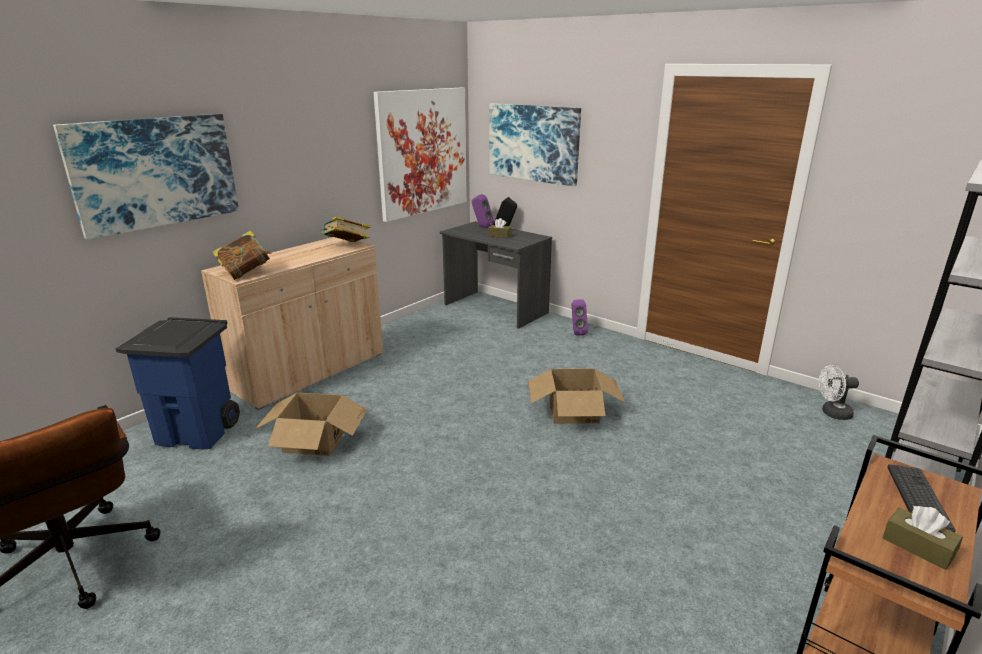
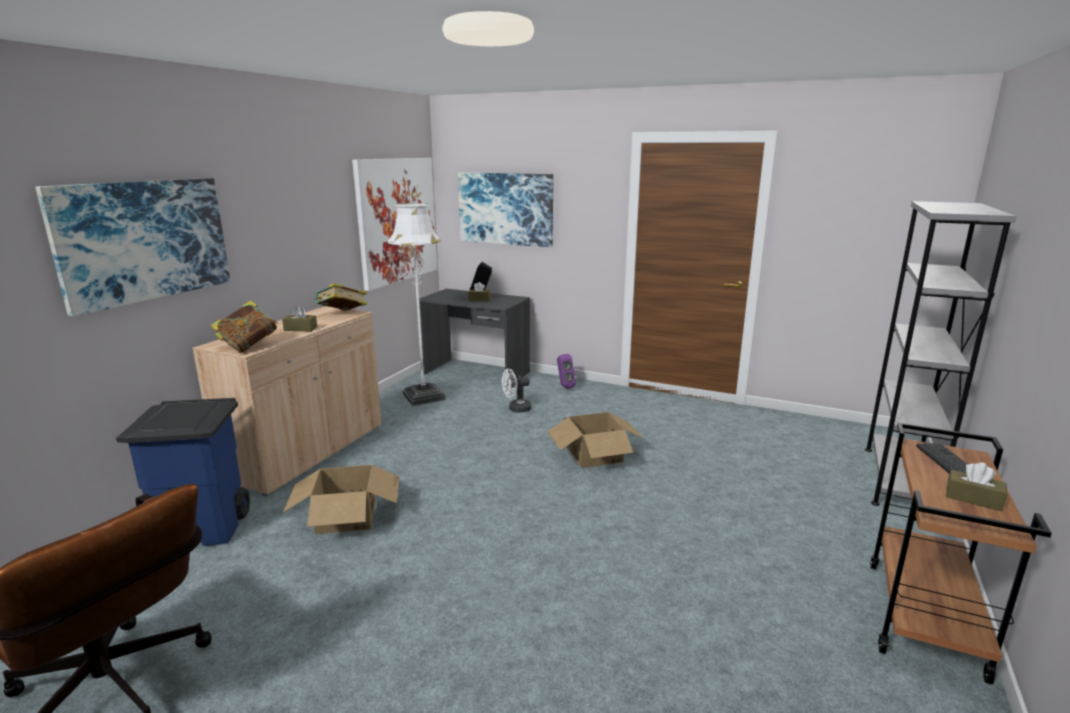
camera: 15 degrees left, 5 degrees down
(300, 258) = (300, 329): none -> brown tissue box
(435, 328) = (424, 397): none -> white floor lamp
(481, 227) = (456, 293): purple speaker -> none
(832, 413) = (809, 428): white fan -> white fan (516, 409)

